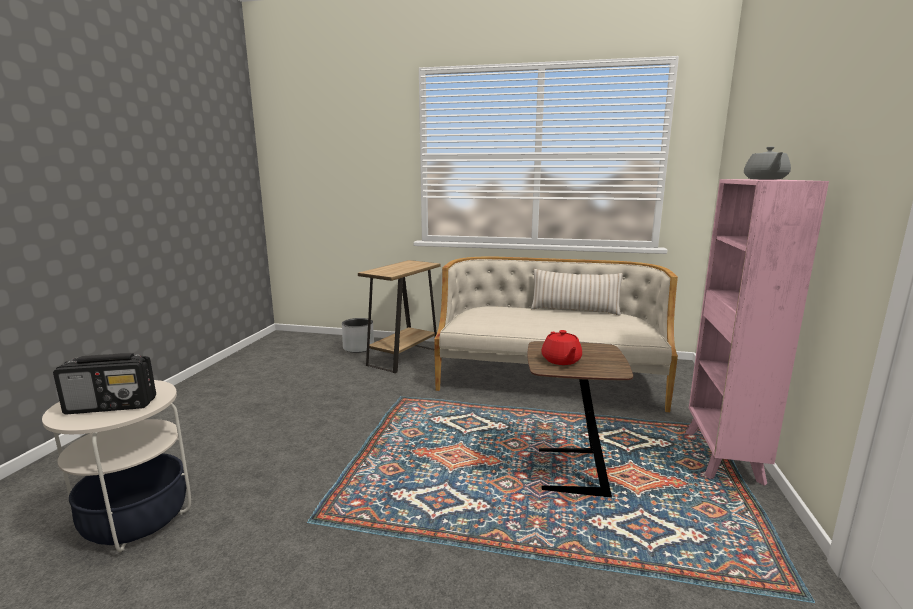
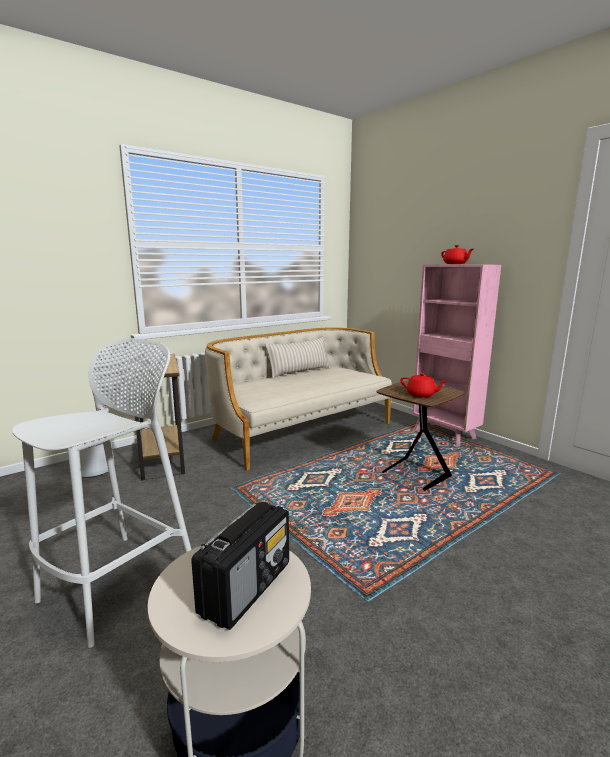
camera: 50 degrees left, 0 degrees up
(246, 417) = (119, 584): none -> white stool
(765, 179) = (455, 264): grey teapot -> red teapot

